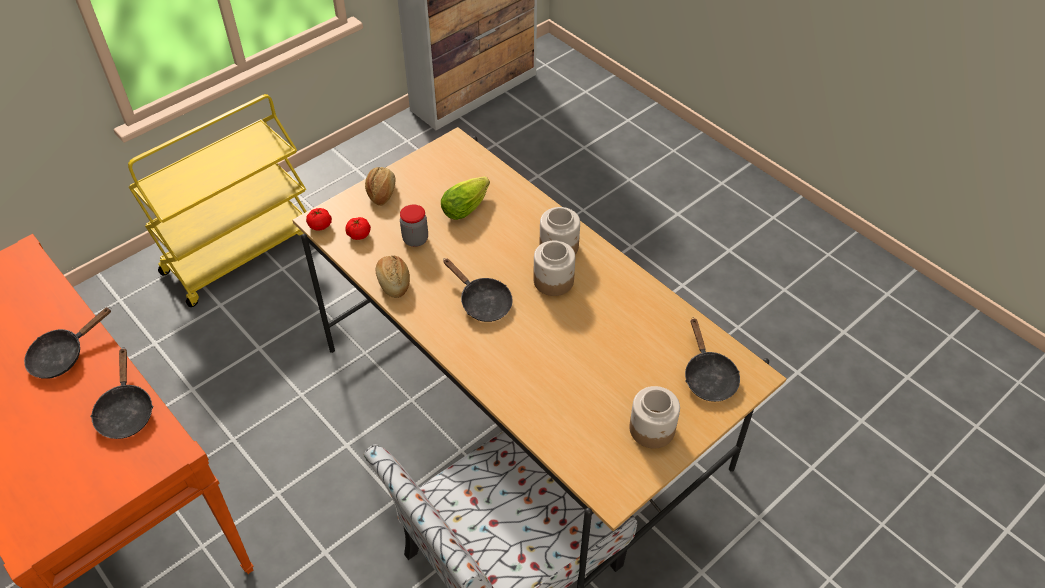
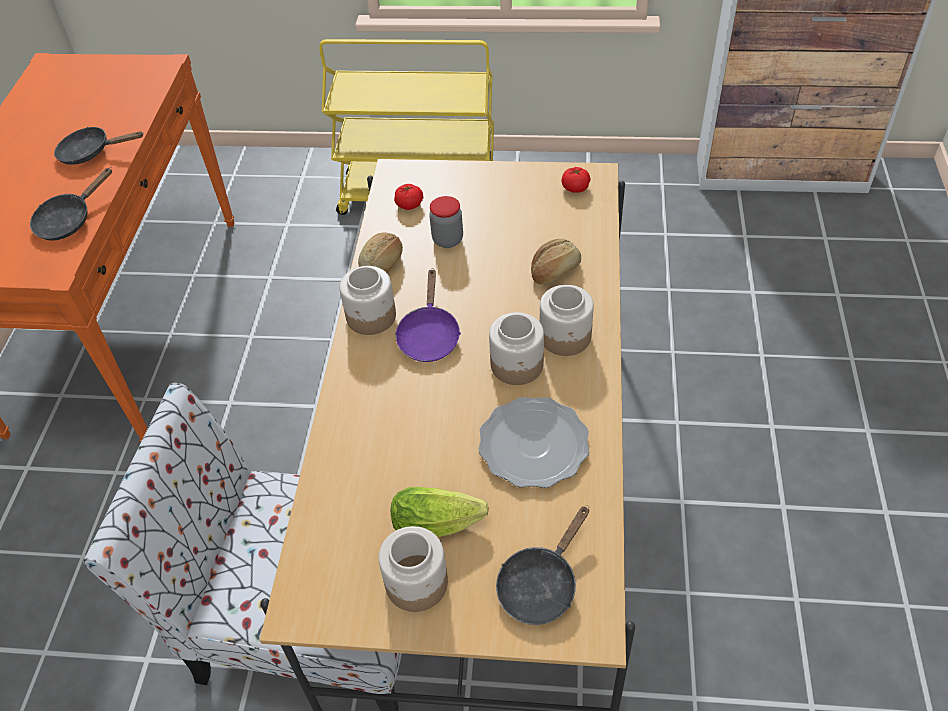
camera: 50 degrees right, 0 degrees up
(320, 225) = (391, 177): tomato -> tomato (575, 188)
(381, 192) = (474, 180): bread -> bread (554, 271)
(431, 317) = (371, 317): none -> jar
(467, 206) = (531, 240): lettuce -> lettuce (441, 523)
(482, 302) = (429, 335): black frying pan -> purple frying pan
(617, 315) = (533, 445): none -> plate

